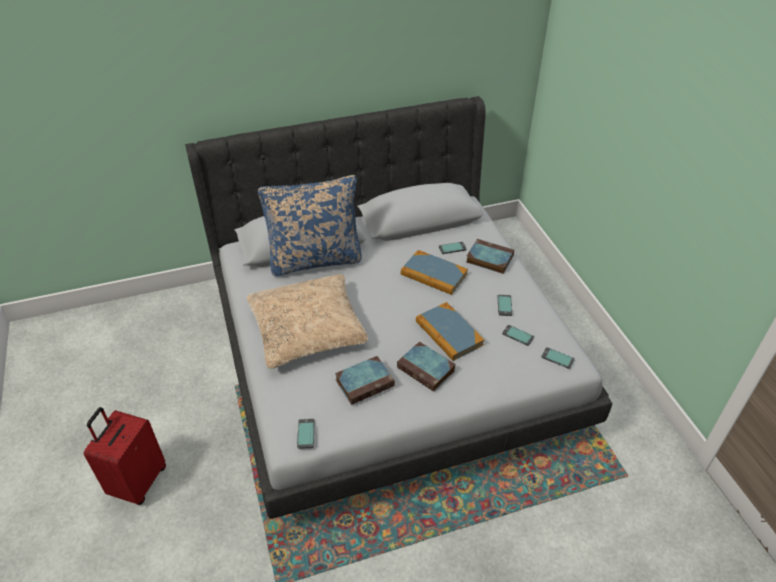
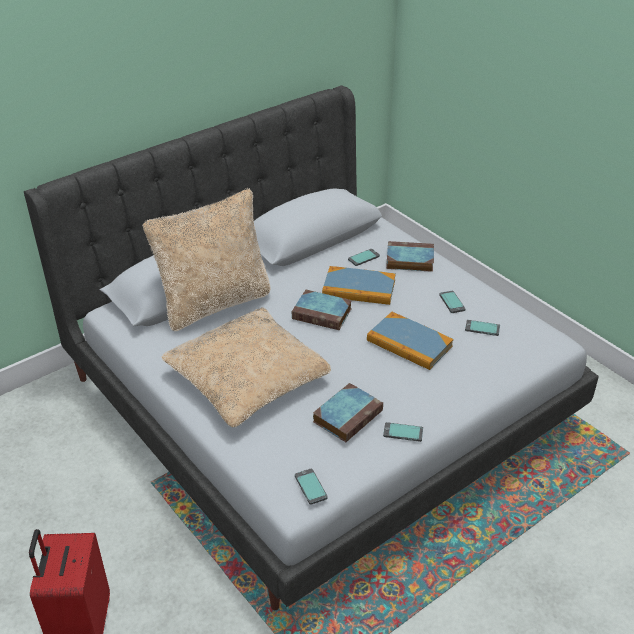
camera: 20 degrees left, 5 degrees down
(316, 262) = (216, 305): blue pillow -> beige pillow
(427, 369) = (407, 385): book -> book (323, 313)
(557, 358) = (534, 340): phone -> phone (403, 433)

